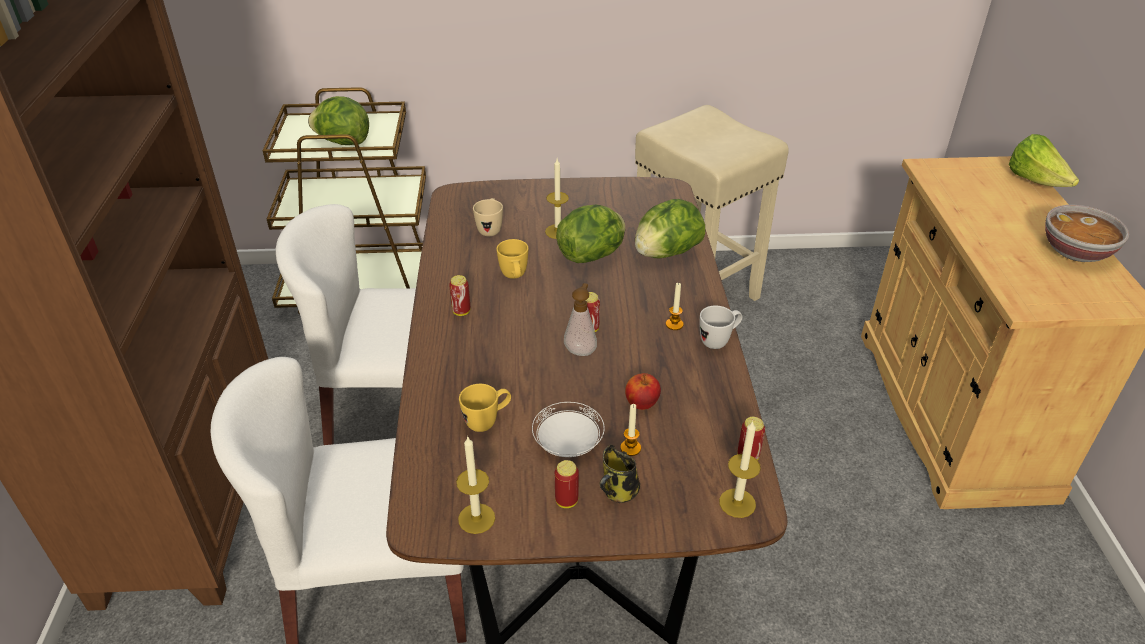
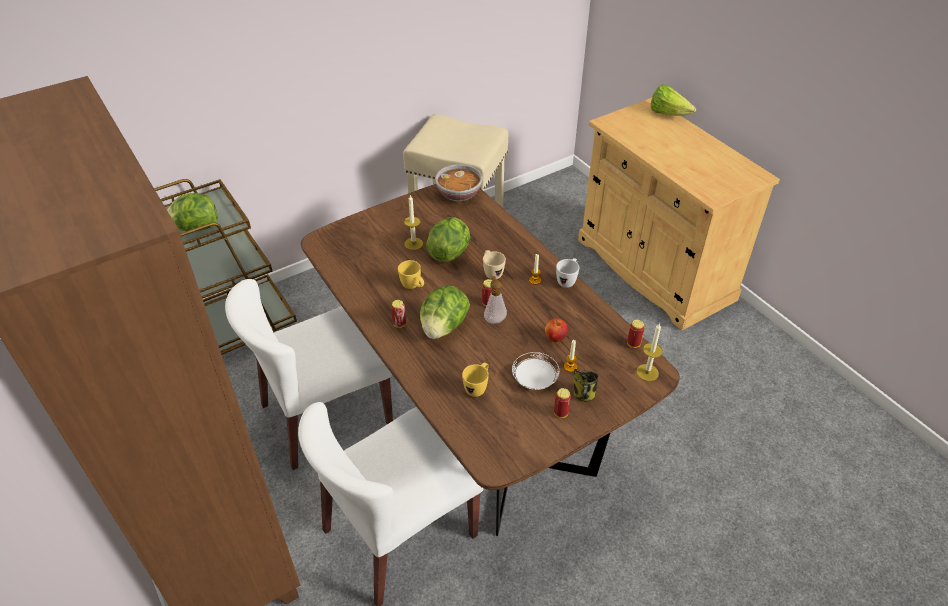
camera: 30 degrees left, 5 degrees up
(476, 518) = (520, 446): candle -> none
(490, 229) = (367, 258): beige mug -> beige mug (491, 273)
(666, 253) = (493, 234): lettuce -> lettuce (443, 327)
(1076, 251) = (716, 154): bowl -> bowl (459, 194)

